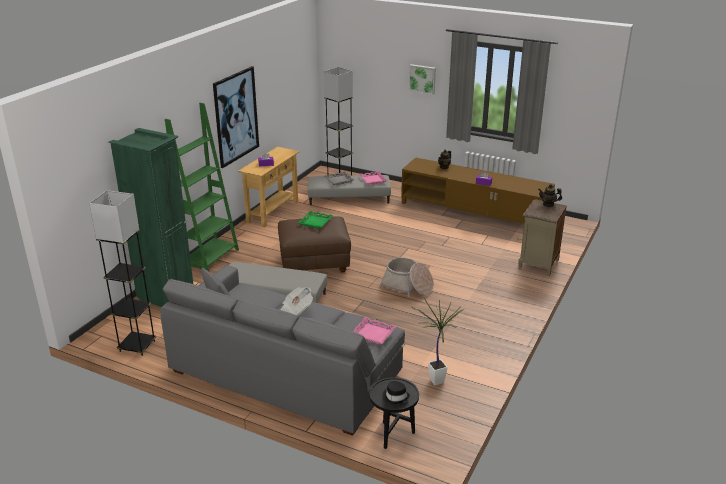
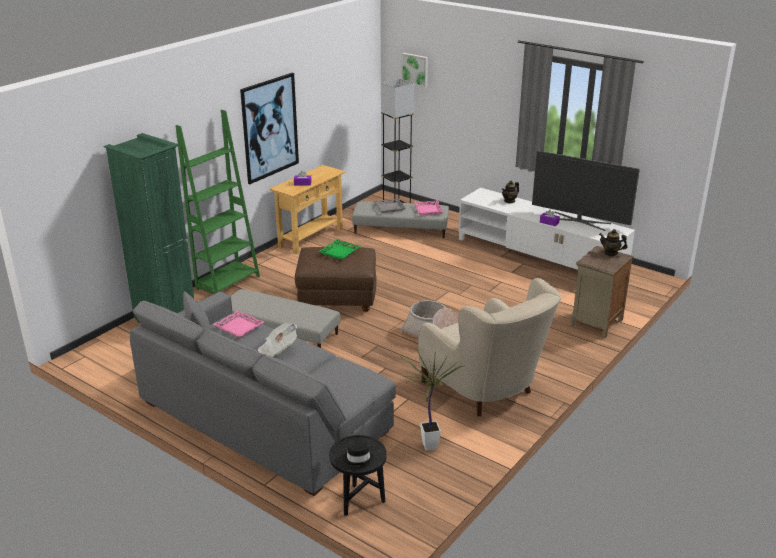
camera: 10 degrees right, 0 degrees up
(137, 346) = (118, 371): grey floor lamp -> none
(373, 333) = (355, 383): pink tray -> pink tray (239, 327)
(422, 79) = (492, 97): picture -> picture (415, 69)
(467, 329) = (486, 390): none -> beige armchair
(474, 211) = (541, 255): brown tv stand -> white tv stand
(507, 180) = (579, 221): none -> television

